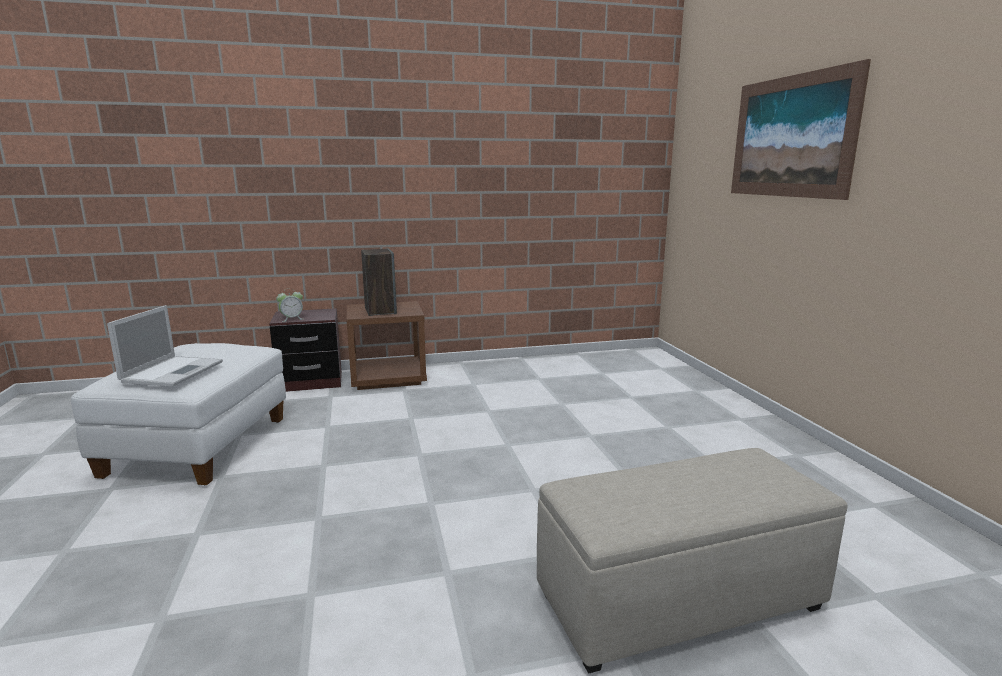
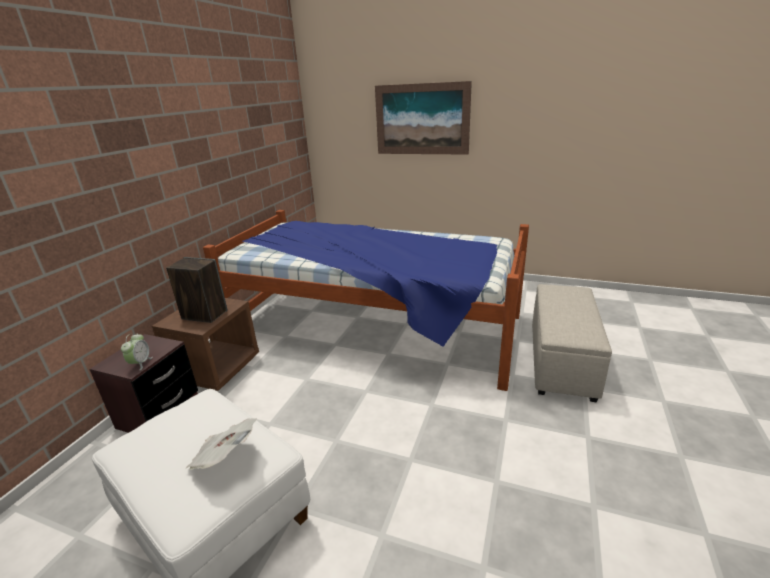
camera: 55 degrees left, 10 degrees up
(174, 371) = (225, 457): laptop -> newspaper
(551, 420) = (374, 328): none -> bed

